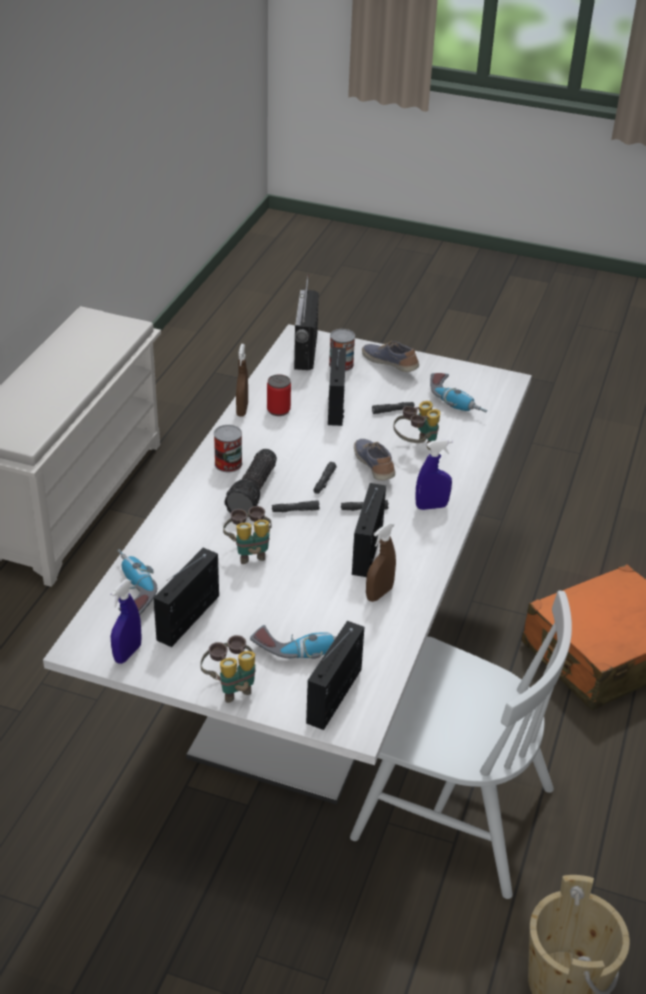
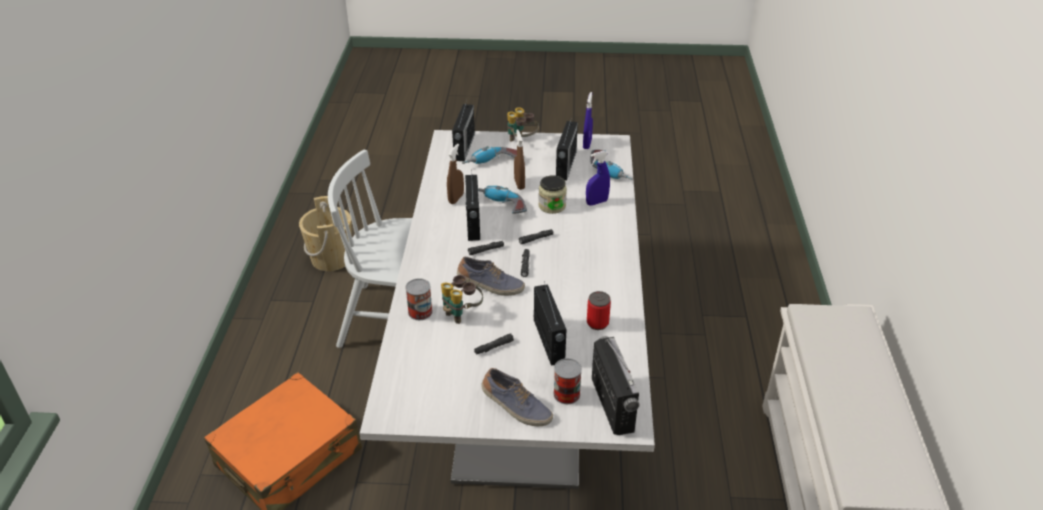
camera: 165 degrees right, 0 degrees up
(228, 464) = (607, 263): can -> can (420, 312)
(242, 410) = (629, 316): brown spray bottle -> brown spray bottle (519, 184)
(249, 552) = (552, 206): binoculars -> jar
(254, 492) = (573, 246): flashlight -> none
(374, 467) = (490, 286): shoe -> shoe turned 45 degrees counterclockwise
(431, 506) = (435, 263): blue spray bottle -> blue spray bottle (596, 202)
(456, 401) = (435, 373): power drill -> power drill (500, 205)

